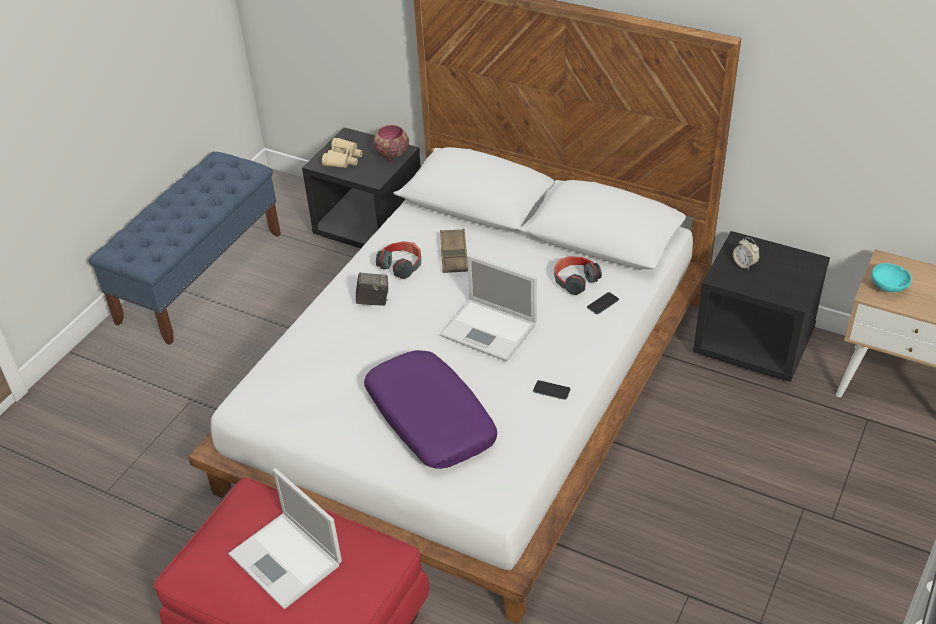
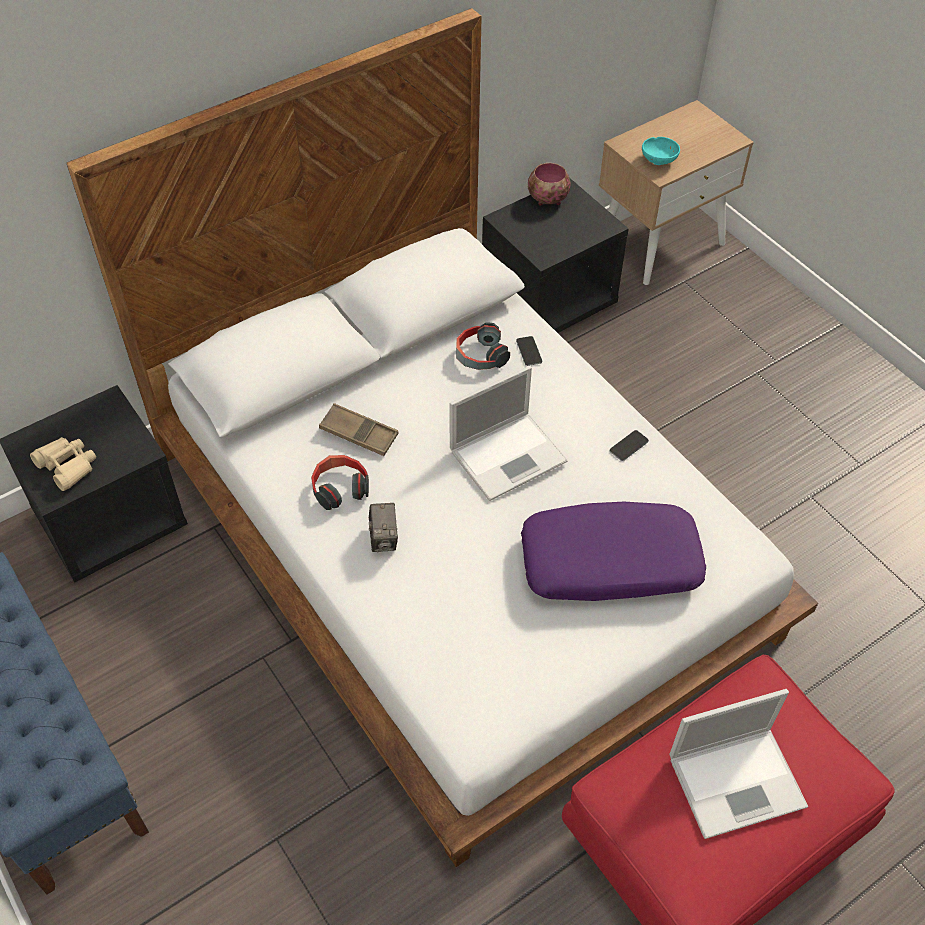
camera: 65 degrees left, 10 degrees up
(373, 301) = (384, 539): camera -> camera turned 150 degrees clockwise
(391, 155) = (107, 416): bowl -> bowl (547, 199)
(744, 264) = (538, 232): alarm clock -> none

